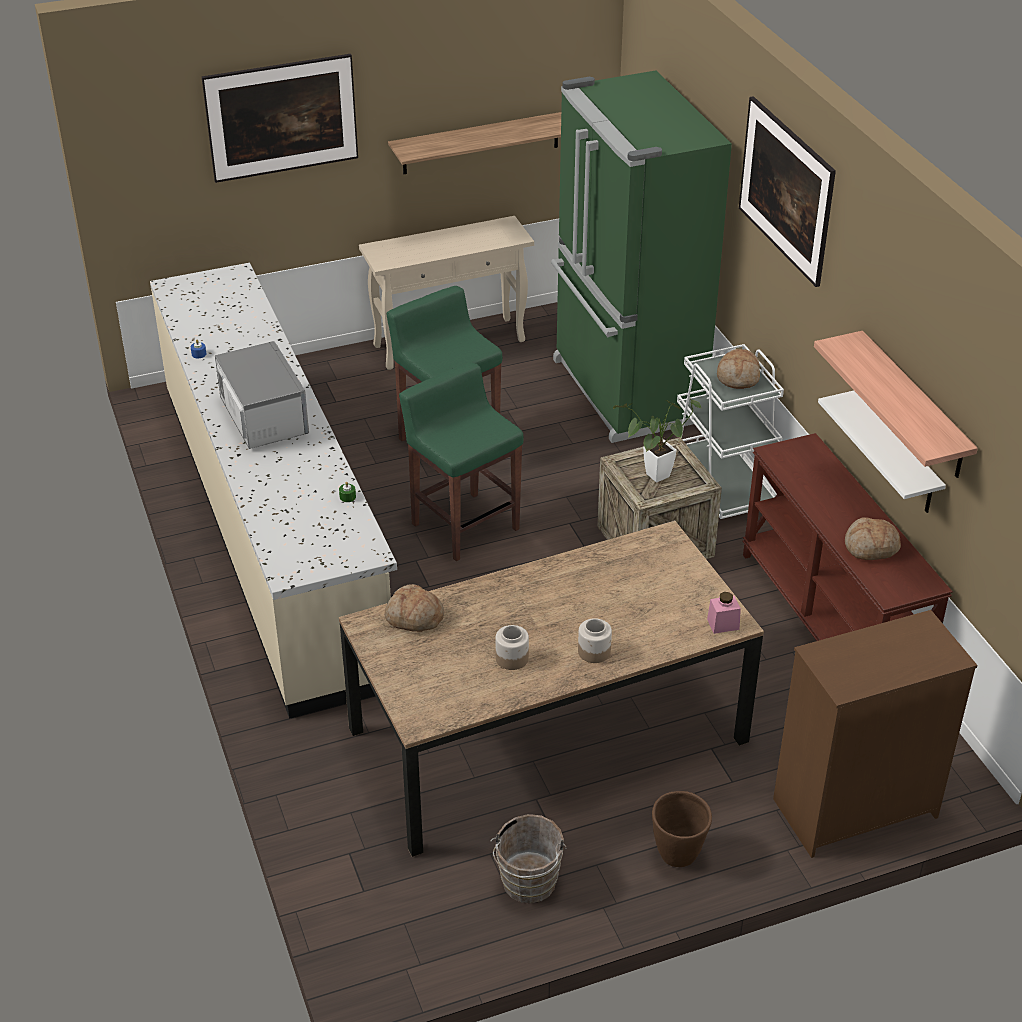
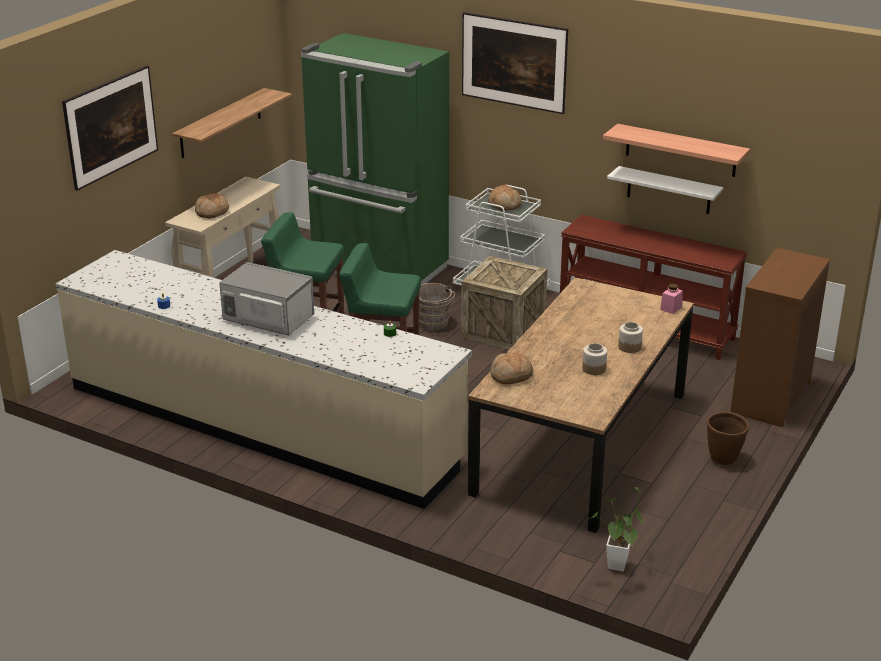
camera: 40 degrees left, 10 degrees down
(528, 885) = (673, 511): brown bucket -> brown bucket (433, 324)
(653, 477) = (505, 278): potted plant -> potted plant (616, 568)
(871, 547) = (685, 249): bread -> bread (212, 212)

